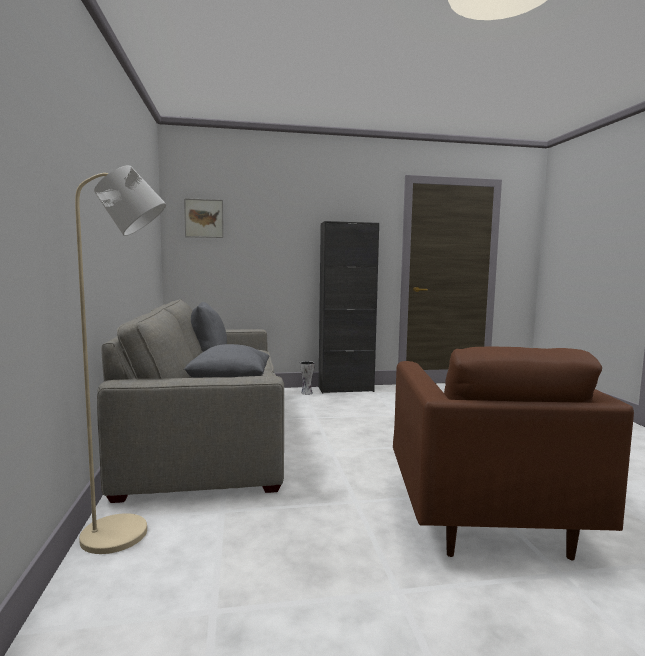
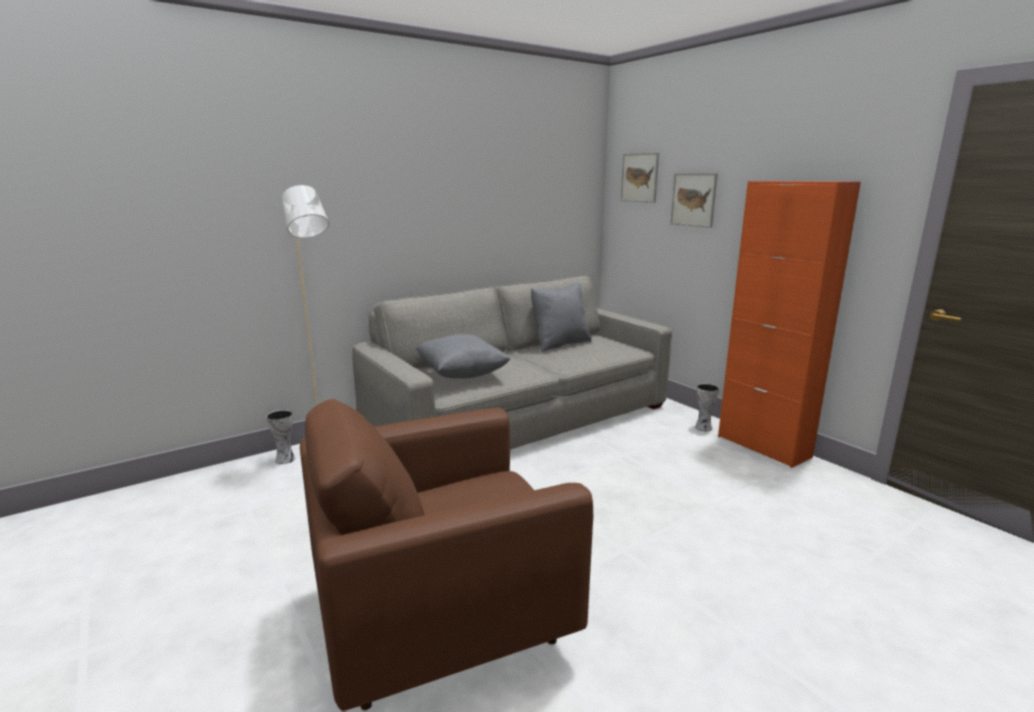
camera: 65 degrees right, 10 degrees up
(101, 569) = (285, 459): none -> vase
(260, 235) = (693, 199): none -> picture
(346, 389) = (763, 446): black cabinet -> orange cabinet

